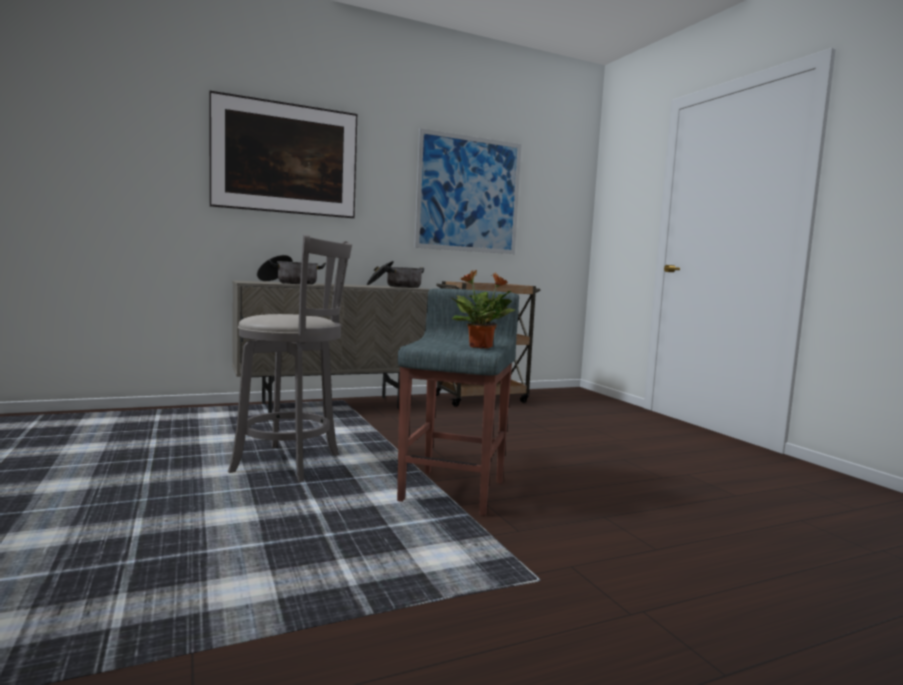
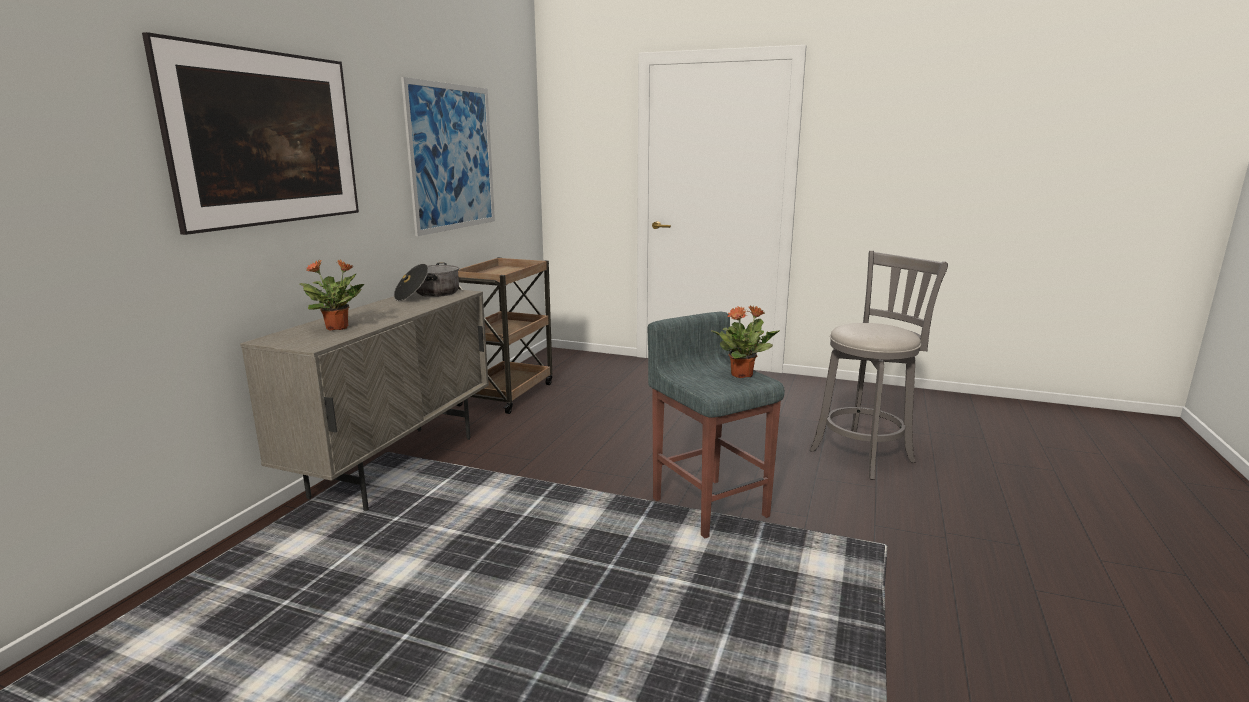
camera: 45 degrees left, 10 degrees up
(289, 283) = (338, 328): cooking pot -> potted plant
(292, 464) = (548, 554): grey stool -> grey stool (865, 454)

